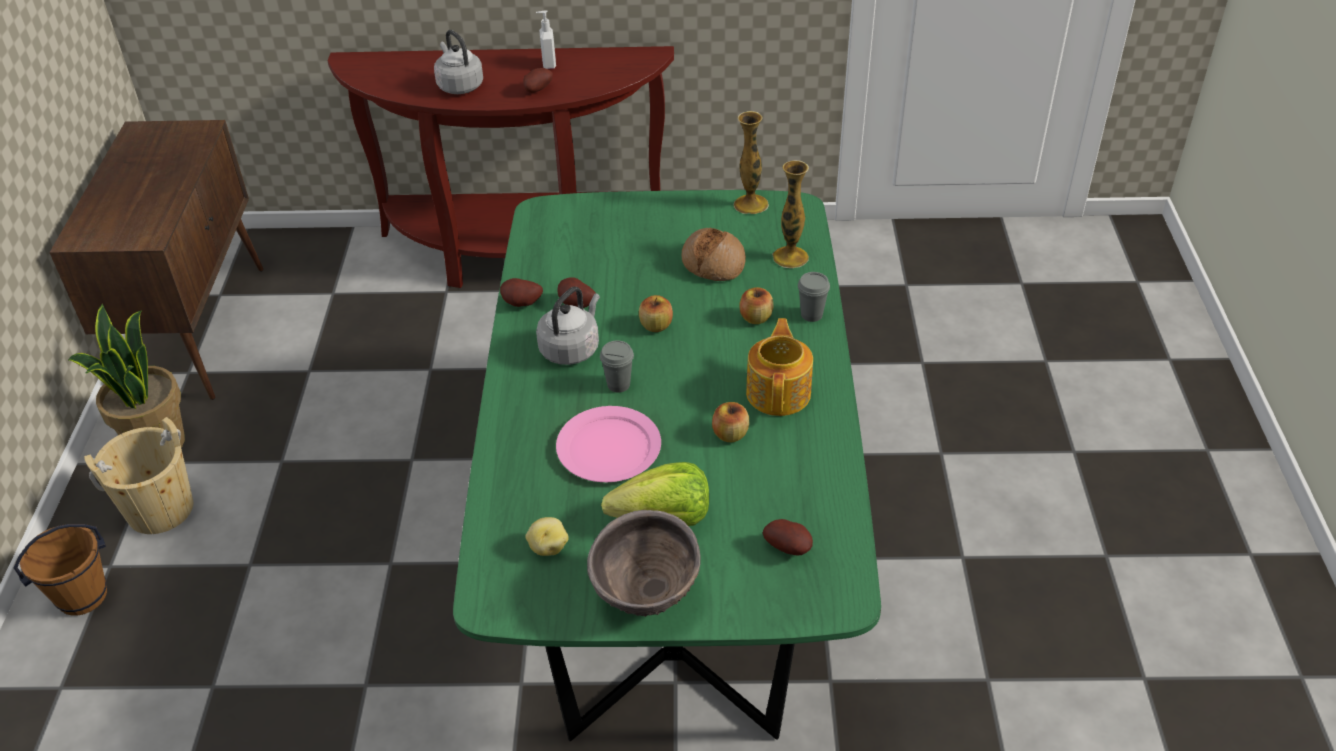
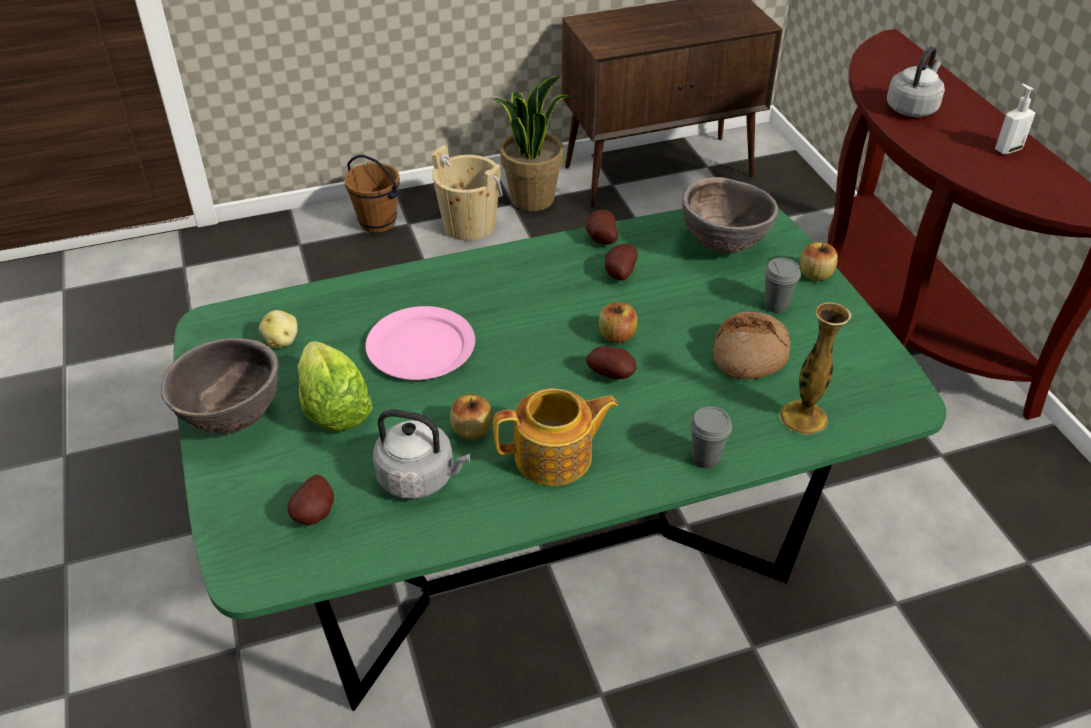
camera: 70 degrees right, 0 degrees up
(537, 90) = (952, 154): potato -> potato (612, 374)
(571, 348) = (552, 287): grey kettle -> grey kettle (420, 478)
(574, 238) = (723, 246): none -> brown bowl
(618, 384) = (514, 331): grey cup -> grey cup (776, 305)
(751, 204) = (881, 362): vase -> none
(756, 318) = (672, 411): apple -> apple (815, 274)

